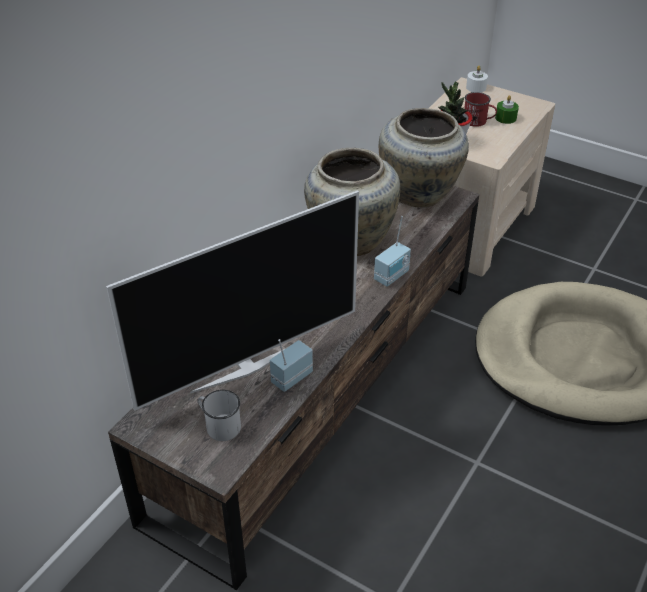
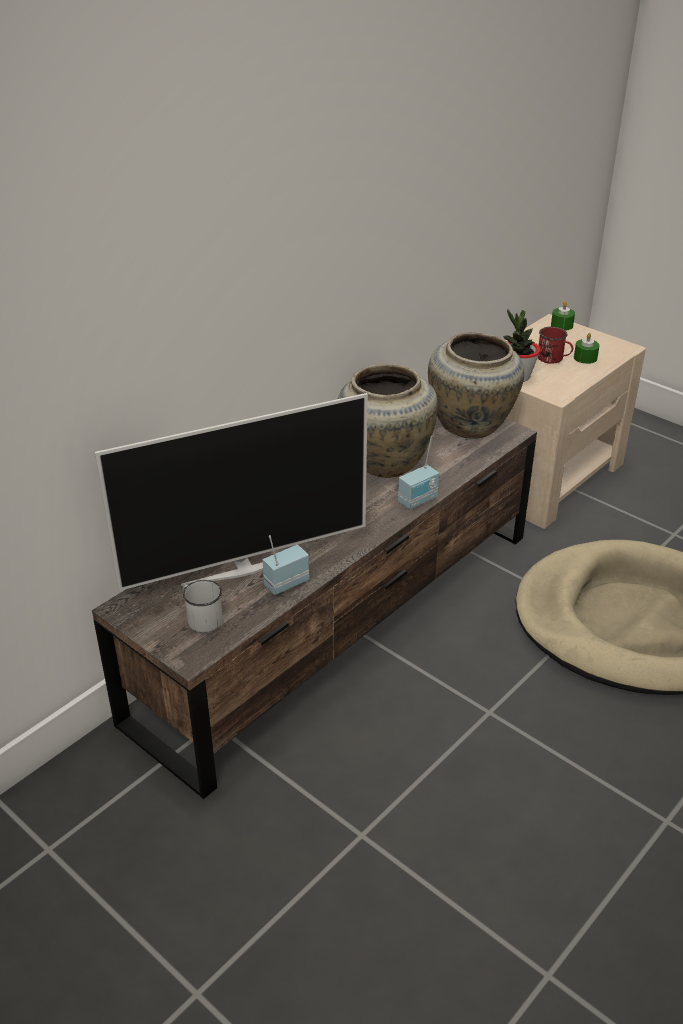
camera: 10 degrees right, 5 degrees down
(476, 87) = (562, 325): white candle -> green candle

